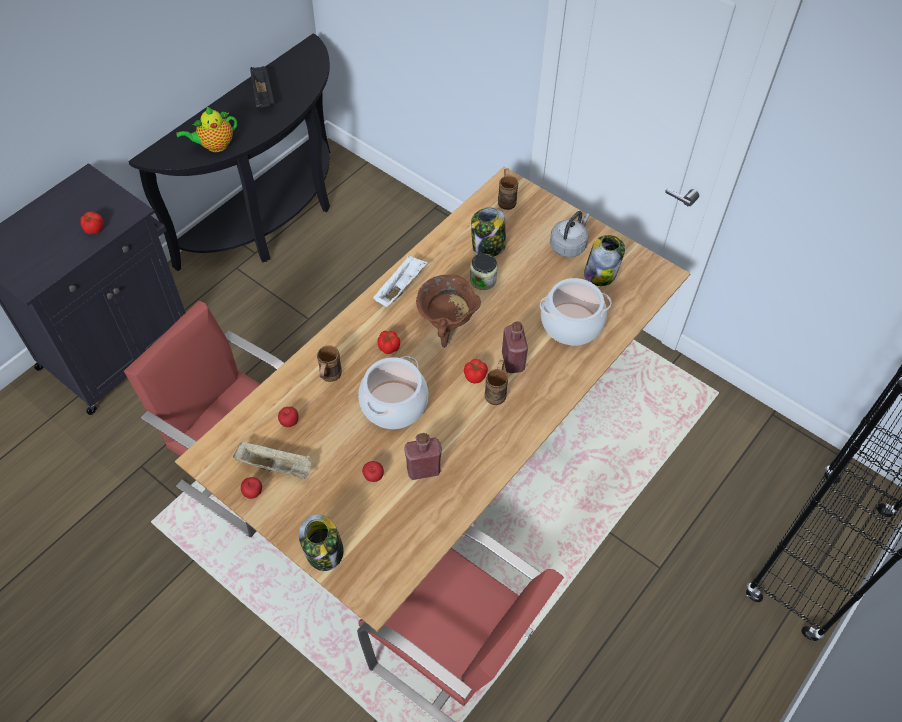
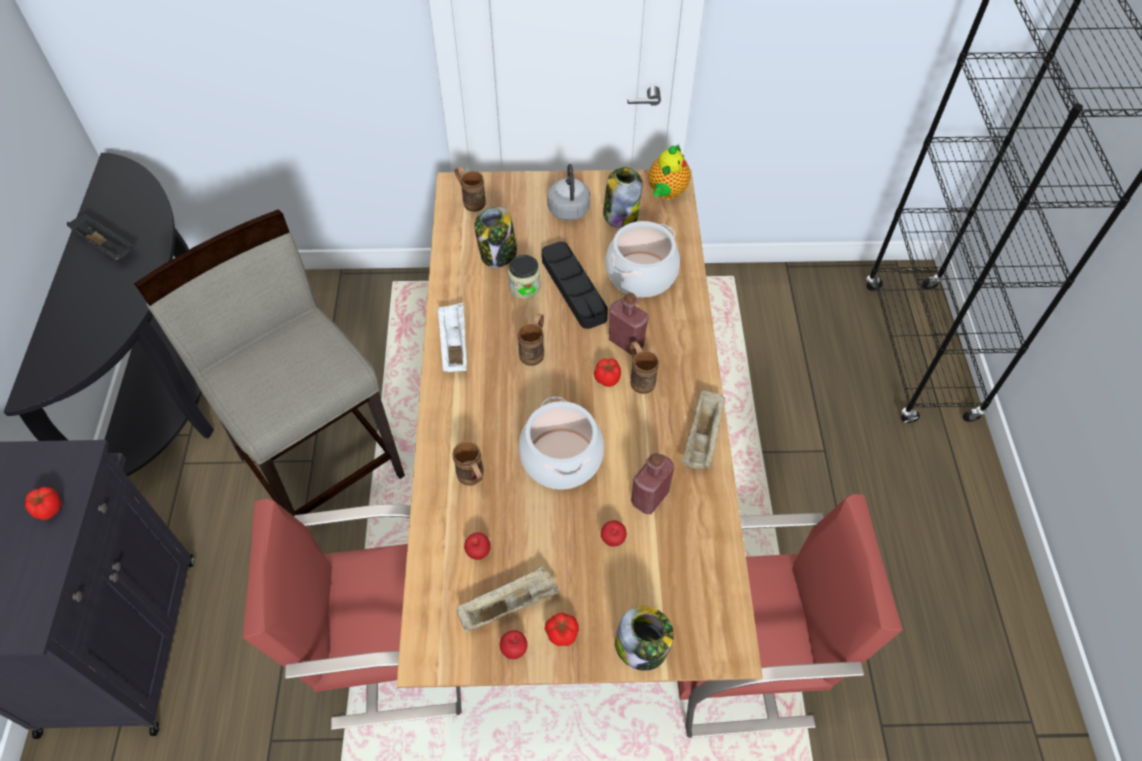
camera: 40 degrees left, 0 degrees up
(214, 146) = (101, 331): teapot -> teapot (666, 192)
(311, 325) = (322, 464): none -> beige stool
(388, 347) = (500, 408): tomato -> tomato (561, 633)
(446, 325) = (534, 350): brown cooking pot -> brown mug
(496, 460) = (702, 439): none -> beige tray
(514, 302) = (573, 288): none -> black tray

